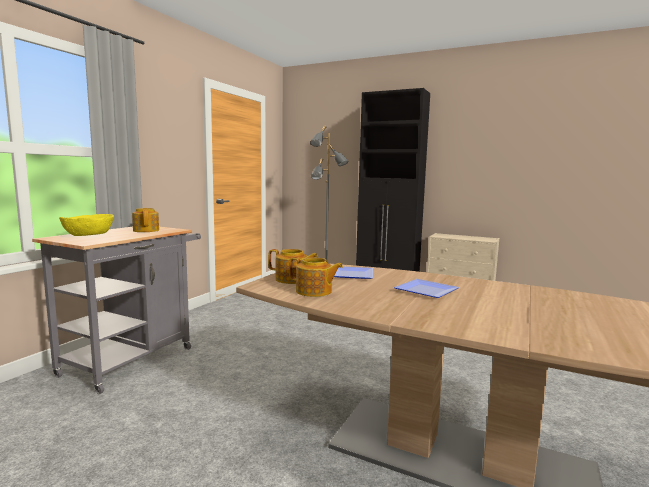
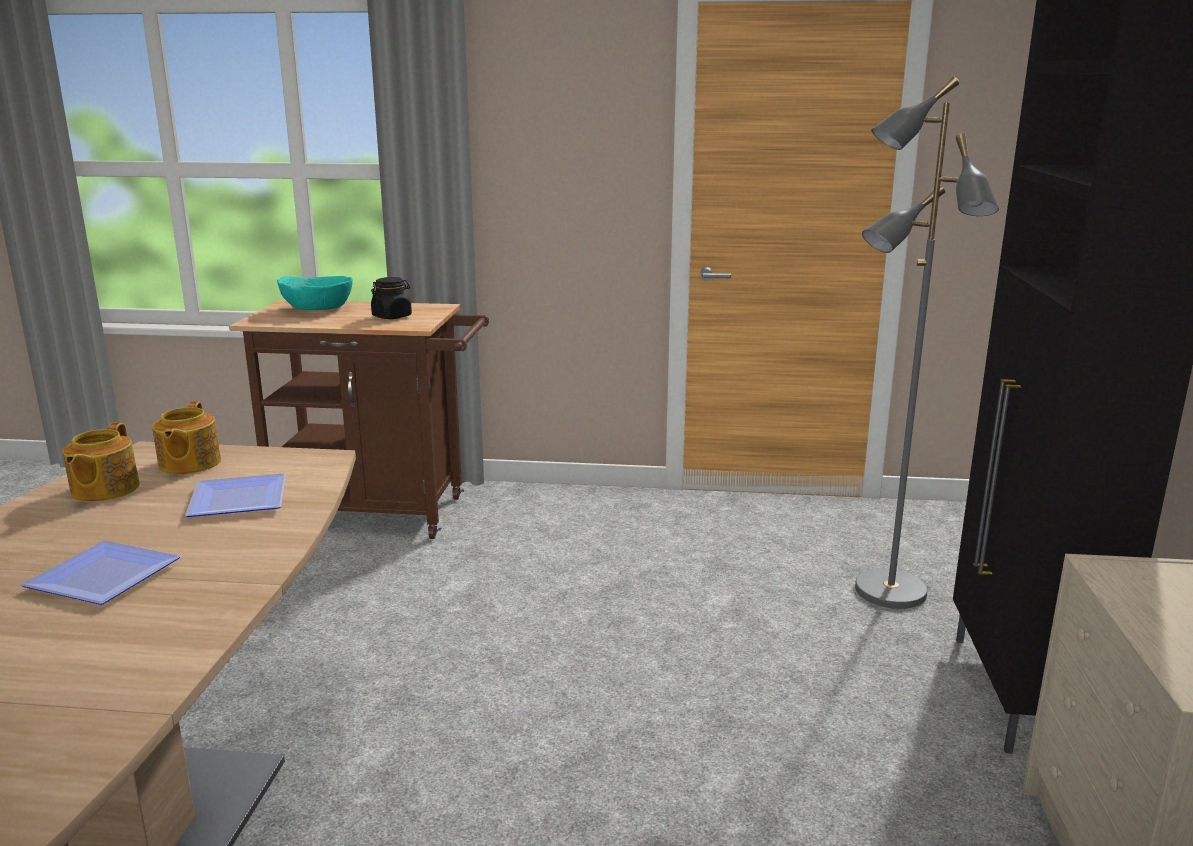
camera: 70 degrees right, 10 degrees up
(88, 235) = (317, 309): yellow bowl -> turquoise bowl
(134, 358) = (381, 513): grey cart -> brown cart
(146, 230) = (392, 316): teapot -> black jar

